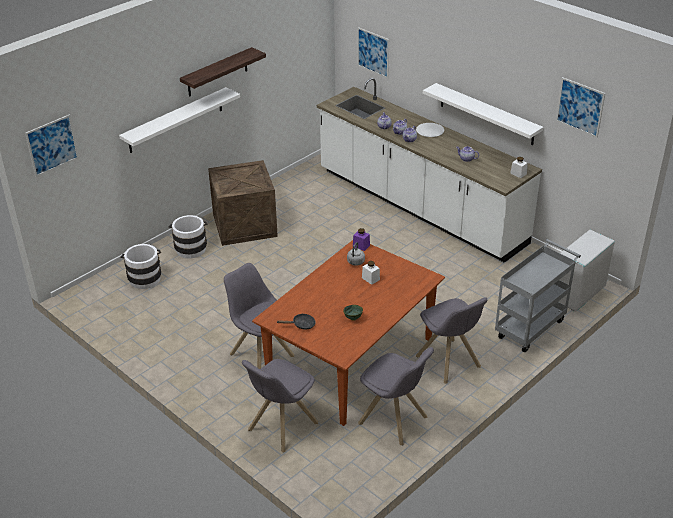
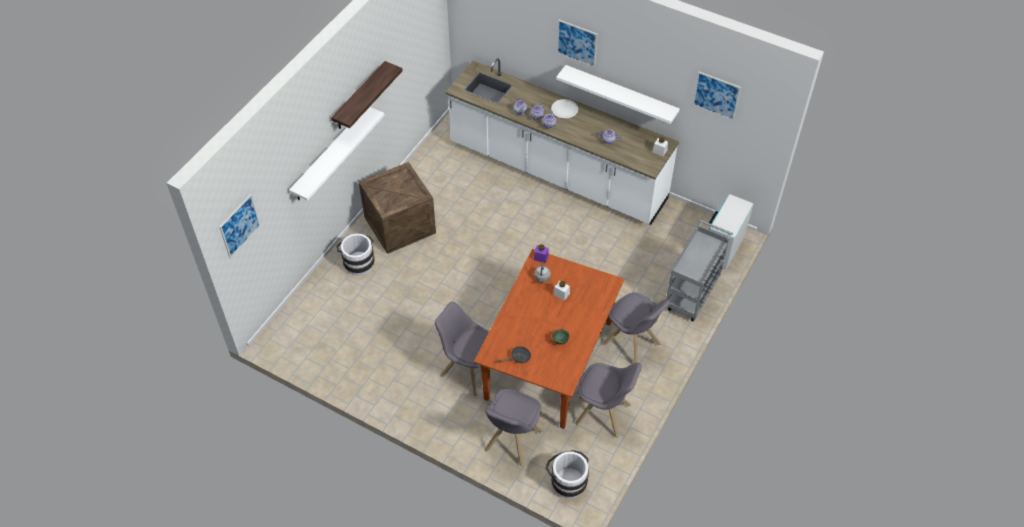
camera: 15 degrees left, 15 degrees up
(144, 277) = (328, 305): white bucket -> white bucket (567, 480)
(373, 52) = (494, 33): picture -> picture (577, 43)

